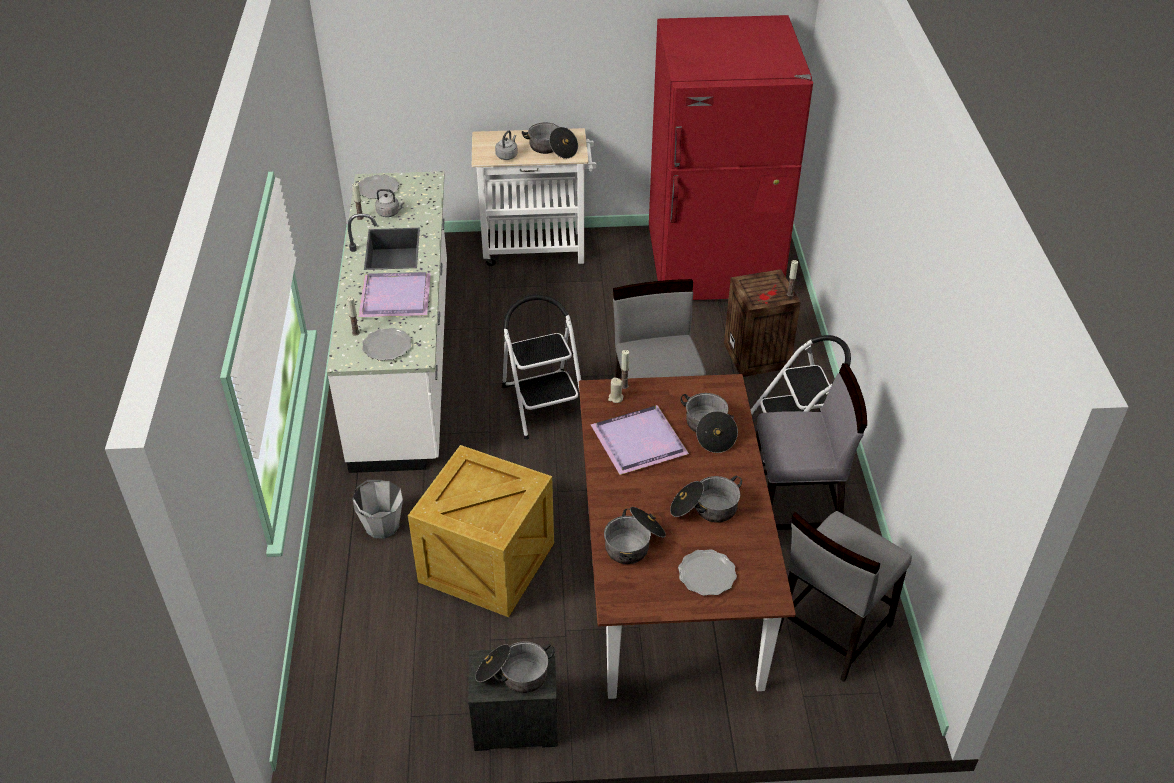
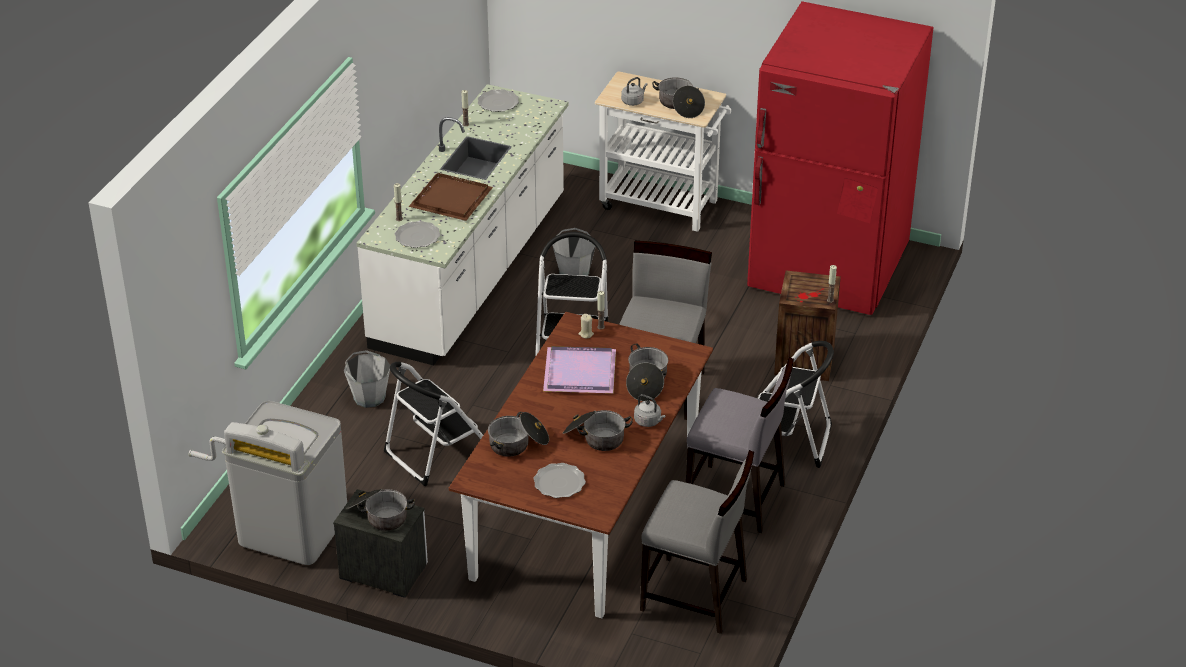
camera: 25 degrees right, 5 degrees down
(388, 713) = (290, 531): none -> grey washing machine
(389, 213) = (494, 126): grey kettle -> grey kettle (649, 421)
(394, 296) = (450, 198): purple tray -> brown tray
(484, 563) = (435, 451): crate -> step ladder
(500, 334) = (574, 273): none -> grey bucket
(831, 630) = (694, 596): grey chair -> grey chair turned 135 degrees counterclockwise

